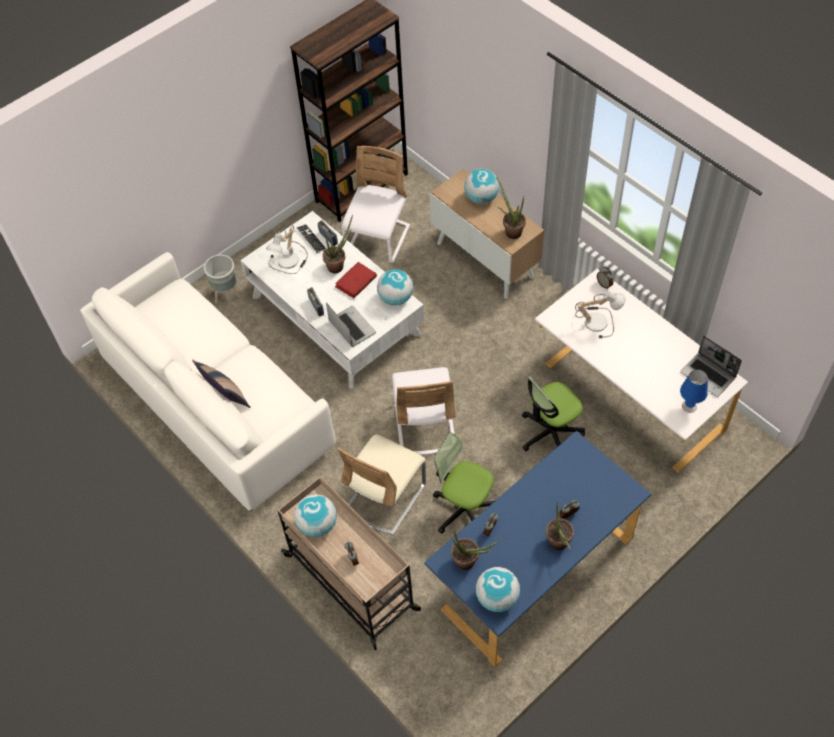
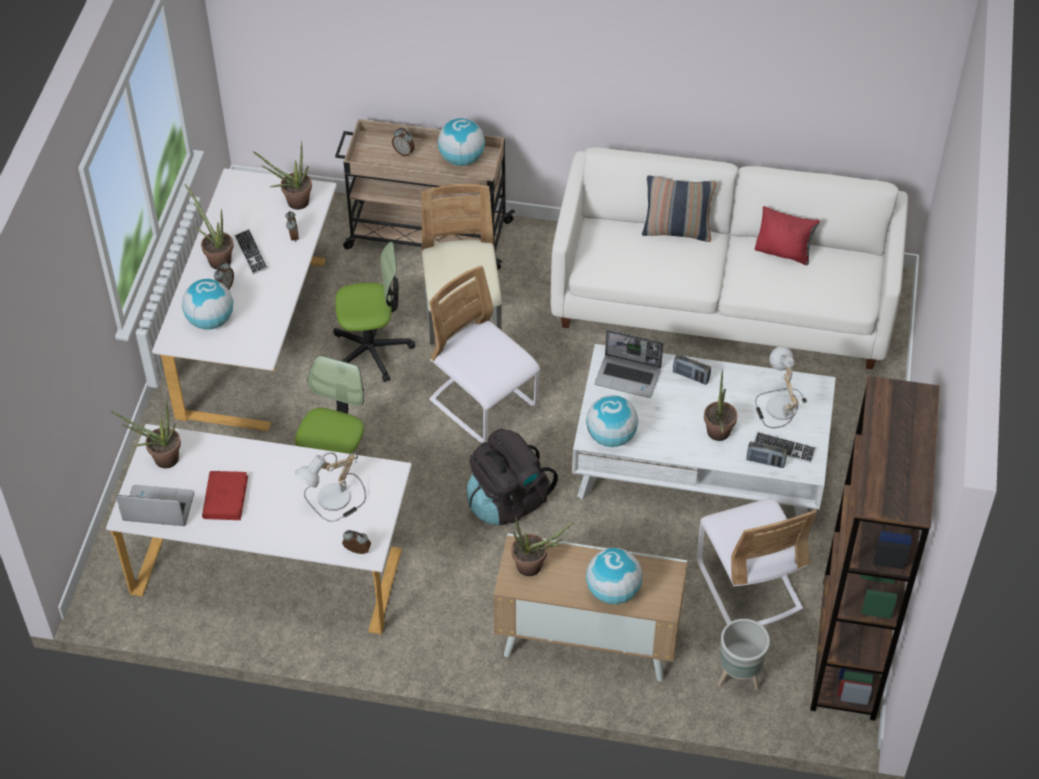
camera: 140 degrees right, 5 degrees down
(182, 342) = (783, 252): none -> red pillow
(226, 294) = (849, 410): grey planter -> grey planter (738, 677)
(356, 282) = (676, 429): red book -> red book (225, 497)
(462, 356) = (507, 501): none -> black backpack
(497, 598) = (245, 191): globe -> globe (210, 321)
(530, 535) = (251, 253): none -> keyboard
(534, 569) = (259, 338): blue desk -> white desk
(689, 406) = (161, 460): blue table lamp -> potted plant

